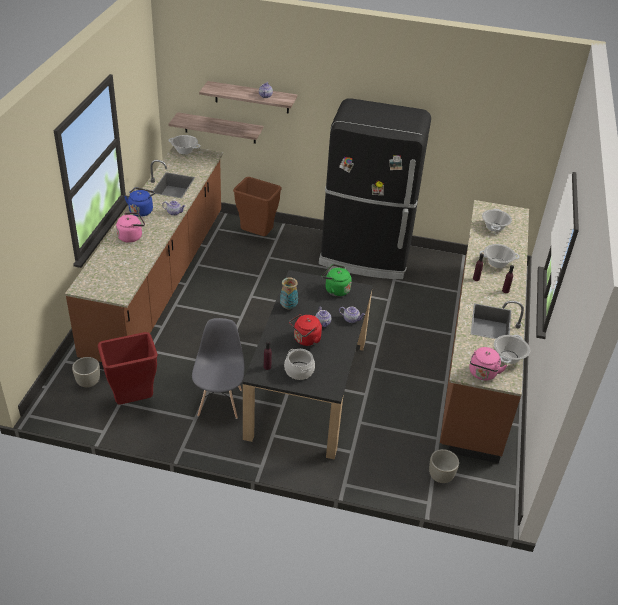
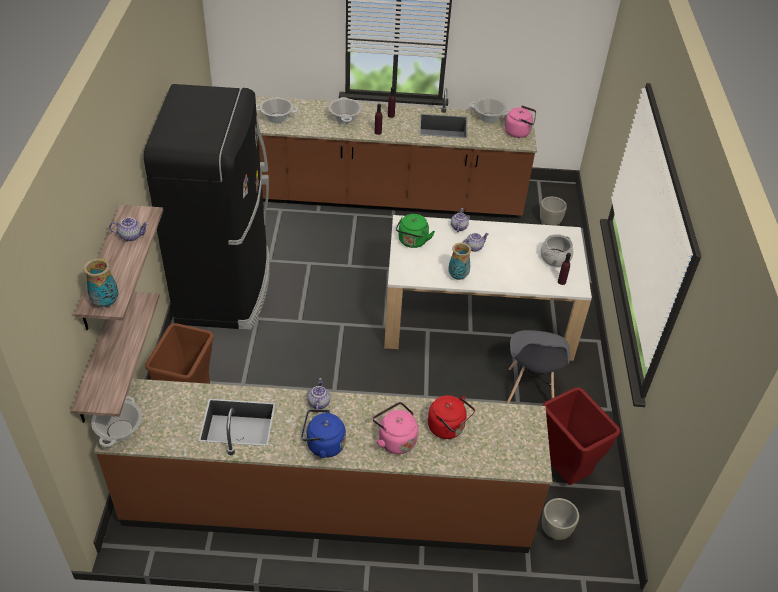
camera: 100 degrees left, 5 degrees up
(212, 88) = (106, 302): none -> vase
(220, 402) = (530, 389): grey chair -> grey chair turned 75 degrees counterclockwise
(305, 340) = (507, 257): red kettle -> red kettle (448, 428)
(307, 387) = (477, 318): black dining table -> white dining table

